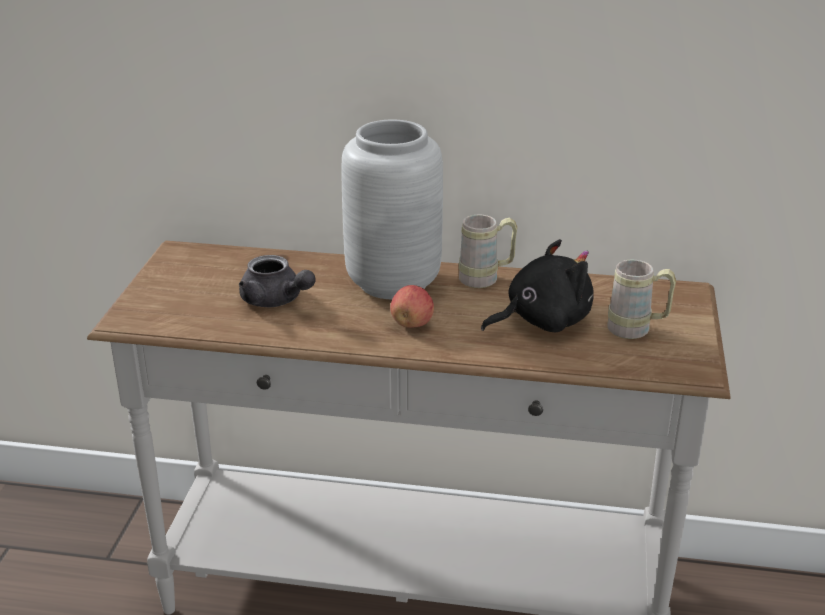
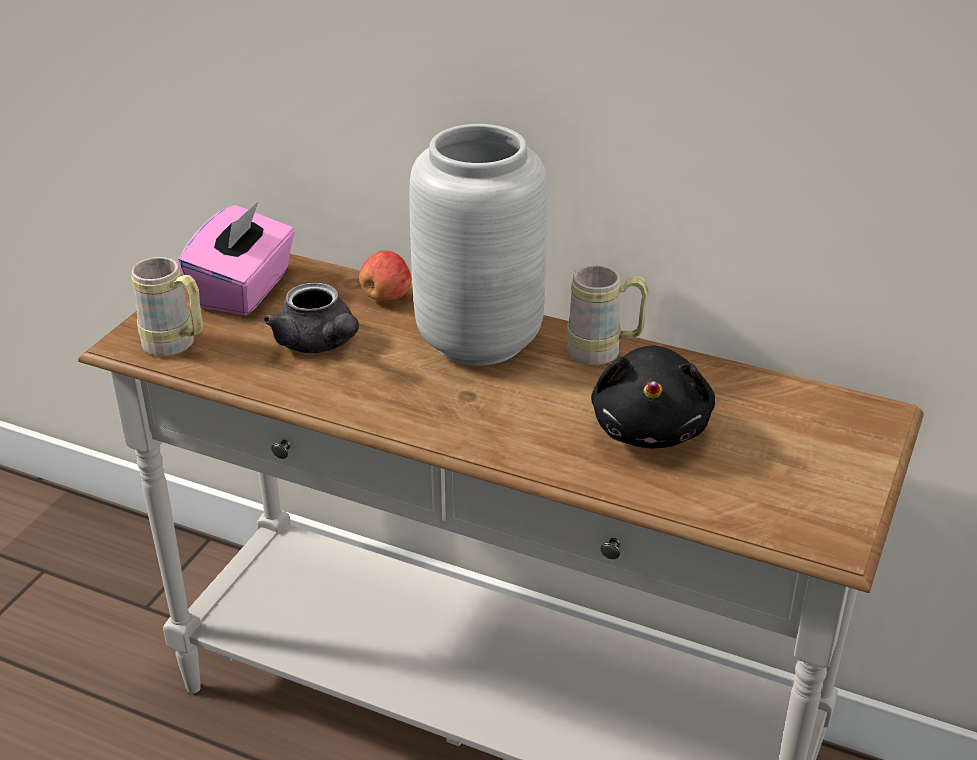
camera: 15 degrees right, 5 degrees up
(198, 273) = (244, 290): none -> pink tissue box
(412, 324) = (475, 404): apple -> apple (386, 297)
(542, 321) = (650, 428): black plush toy -> black plush toy turned 105 degrees clockwise
(637, 330) = (777, 464): beige mug -> beige mug (176, 347)

